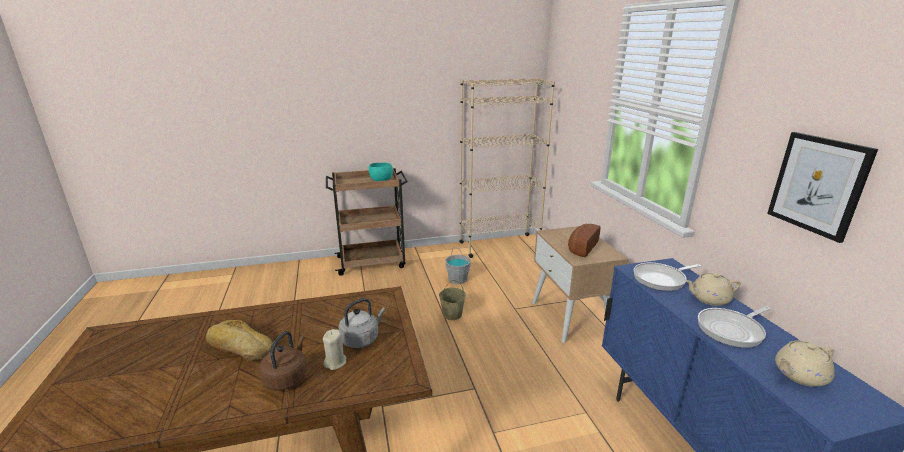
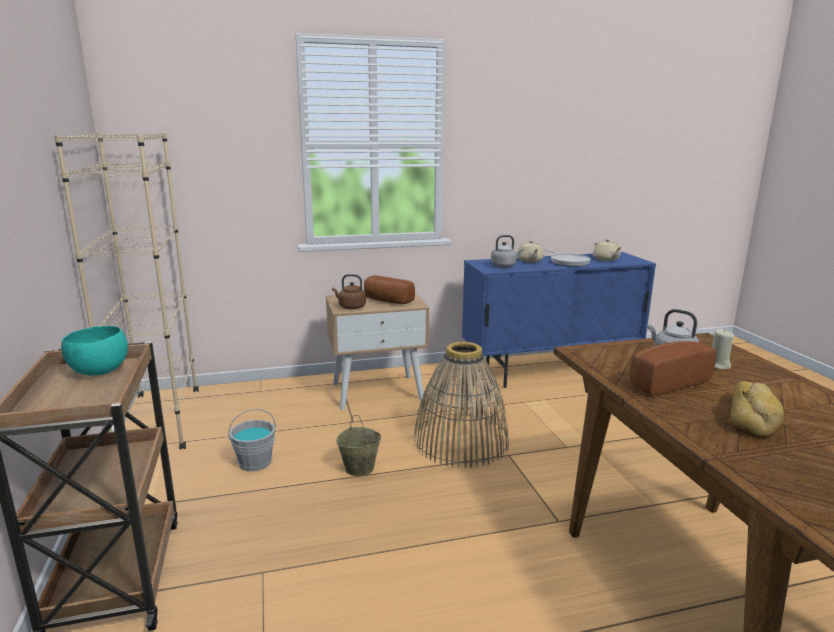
camera: 90 degrees left, 5 degrees down
(287, 378) = (763, 383): brown kettle -> brown kettle (350, 307)
(315, 322) = (664, 381): none -> bread
(493, 361) = (461, 441): none -> basket
(661, 279) = (504, 266): frying pan -> grey kettle
(818, 185) = (533, 166): picture -> none

